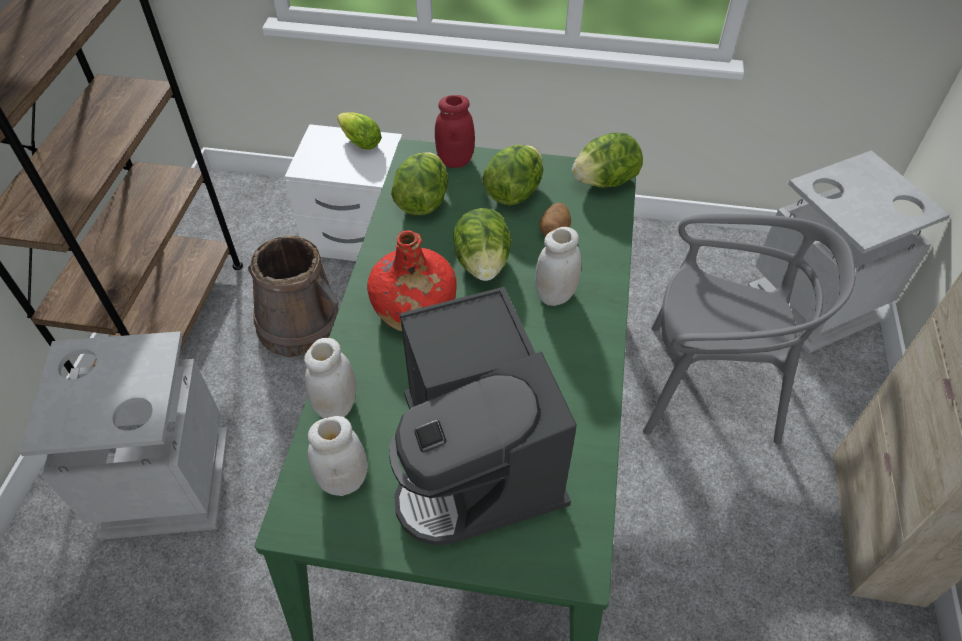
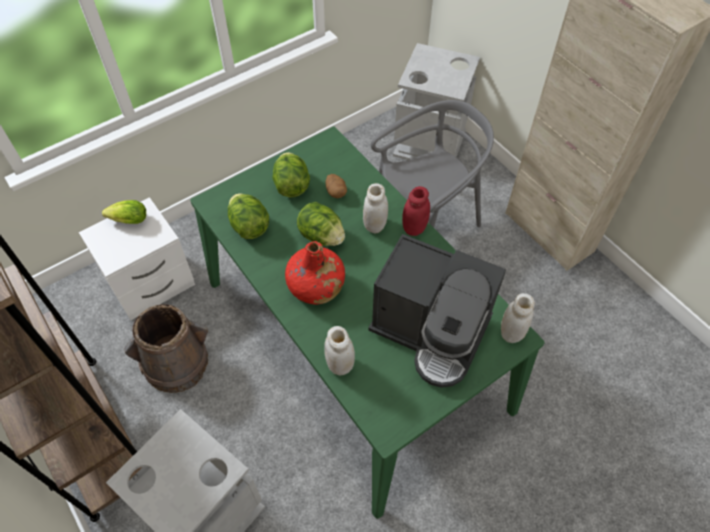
camera: 45 degrees left, 5 degrees up
(343, 480) = (385, 393): white jar -> white jar (511, 333)
(455, 160) = (238, 190): red jar -> red jar (414, 228)
(605, 181) = (329, 146): lettuce -> none

